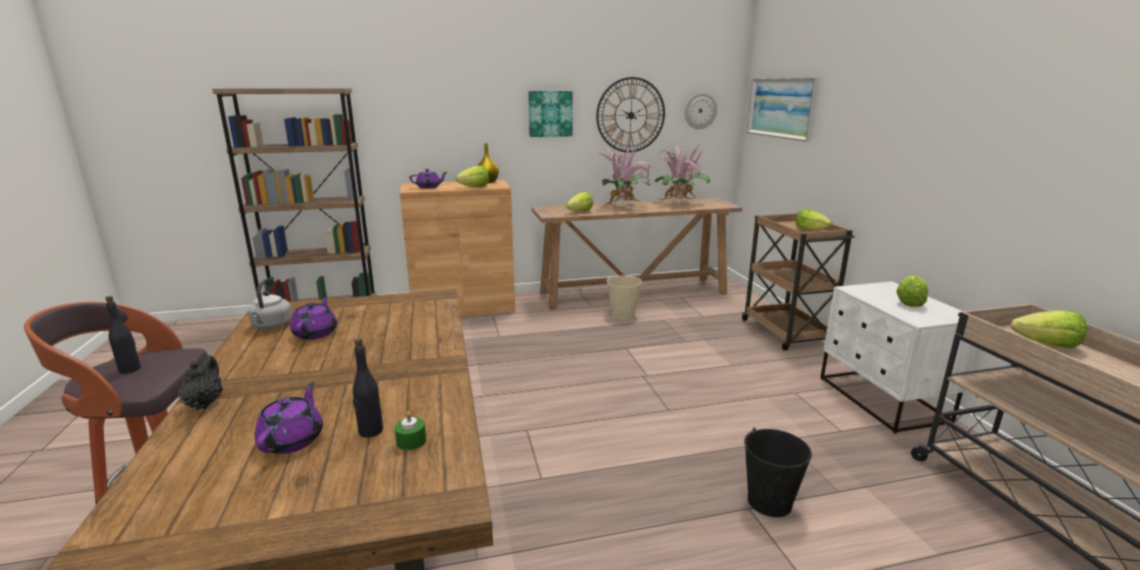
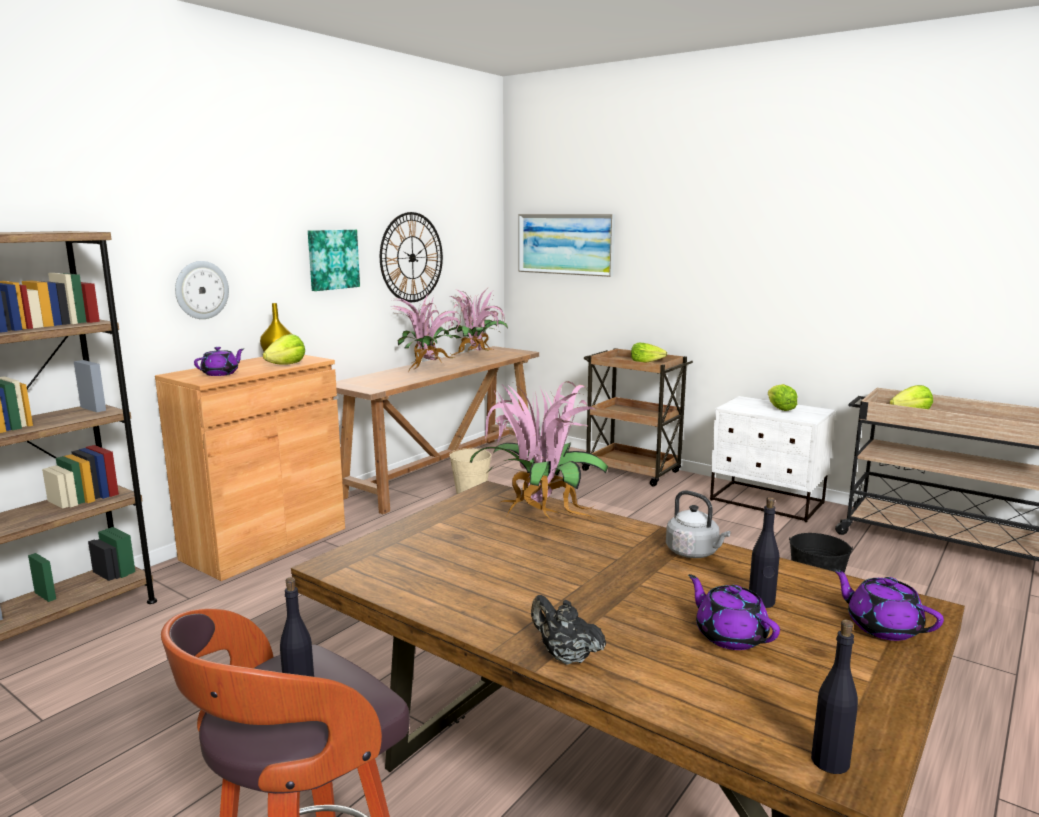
camera: 40 degrees left, 5 degrees down
(110, 542) = (829, 761): none -> black bottle
(271, 326) = (397, 575): grey kettle -> grey kettle (694, 553)
(316, 333) = (473, 562): purple teapot -> purple teapot (882, 627)
(411, 441) = (805, 593): green candle -> none
(418, 320) = (538, 516): none -> potted plant
(580, 212) = (397, 381): lettuce -> none
(700, 110) = (471, 249): wall clock -> wall clock (201, 290)

